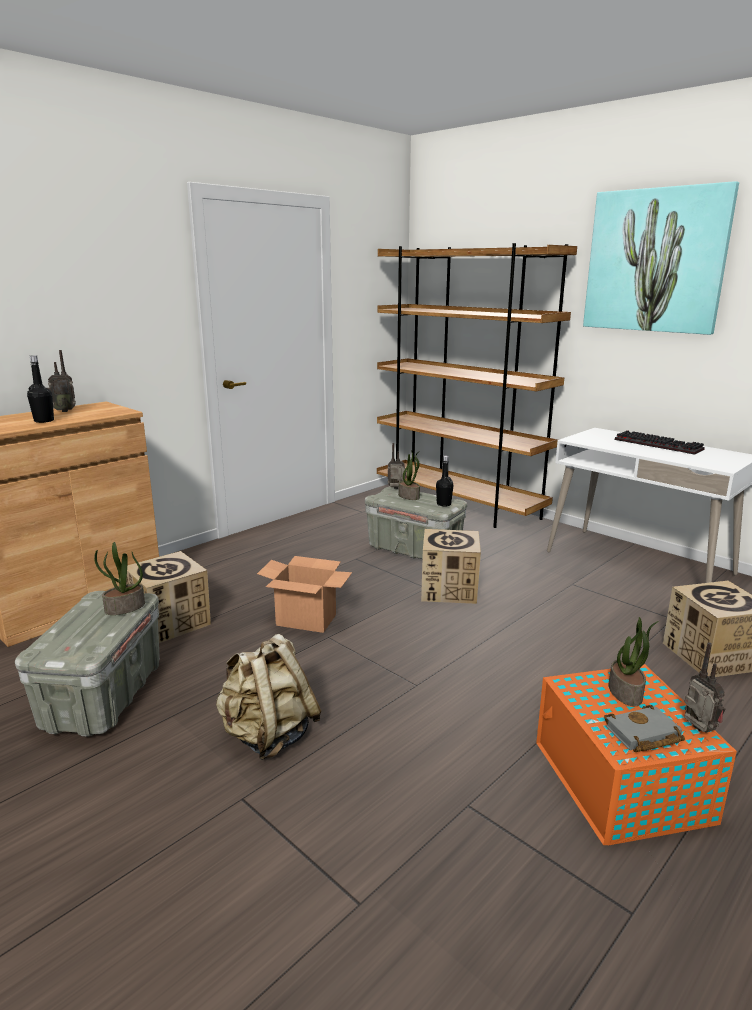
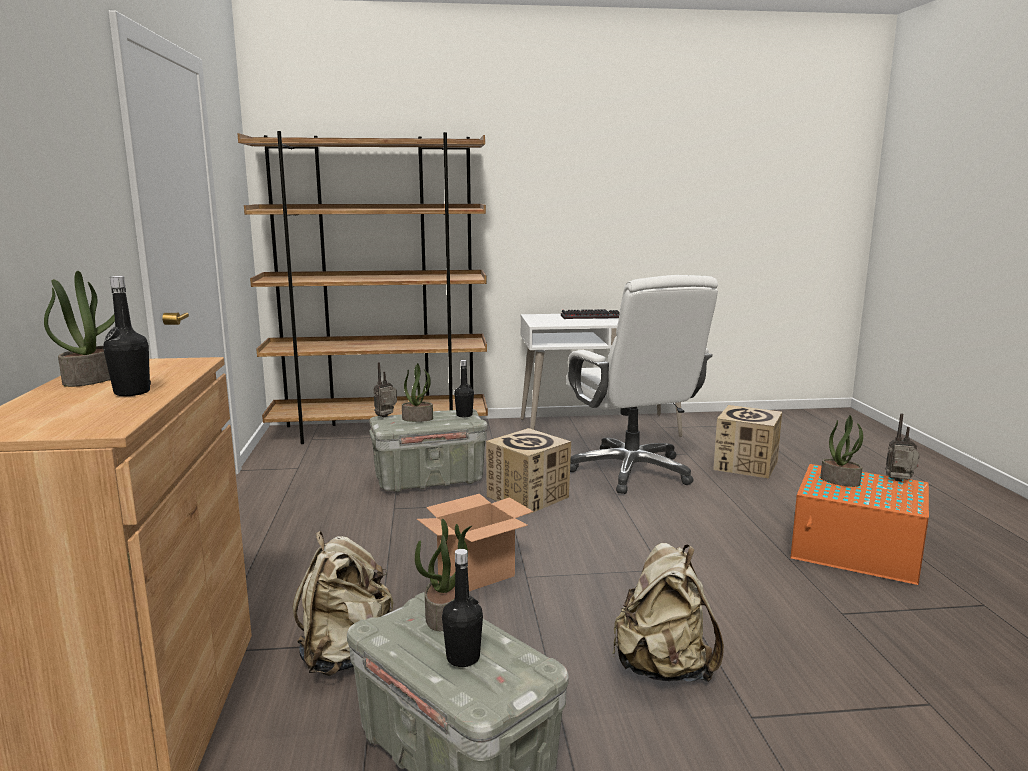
camera: 50 degrees left, 5 degrees down
(63, 411) = (91, 379): radio -> potted plant
(80, 630) = (463, 658): none -> black bottle
(170, 622) = (345, 655): cardboard box -> beige backpack
(577, 609) = (632, 471): none -> white office chair
(642, 735) = (895, 496): grey book -> none
(655, 261) = (555, 154): picture -> none

